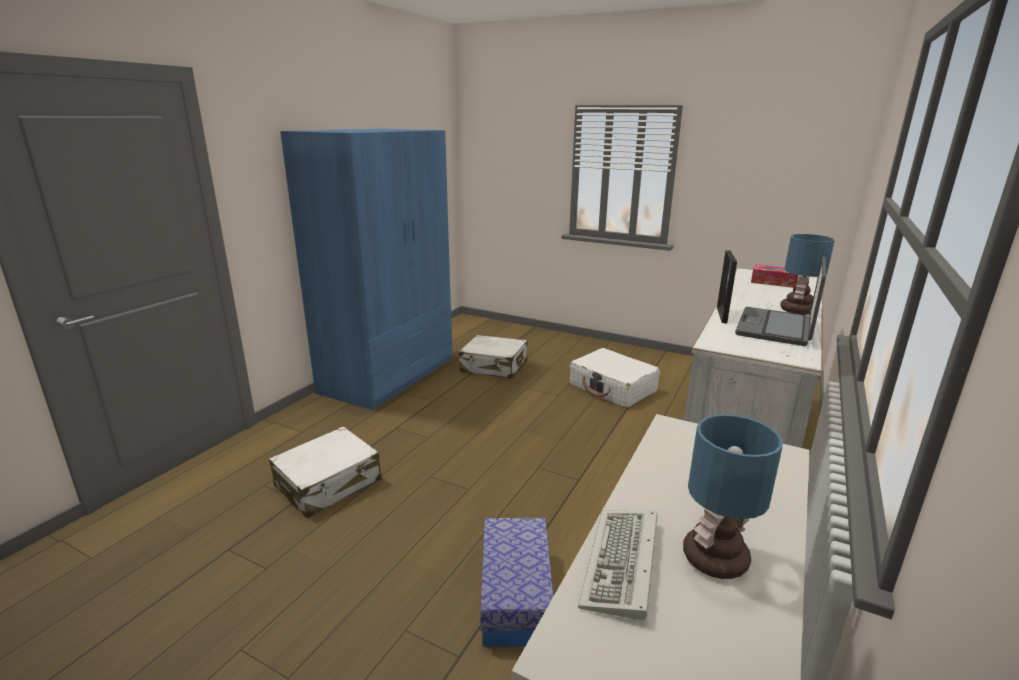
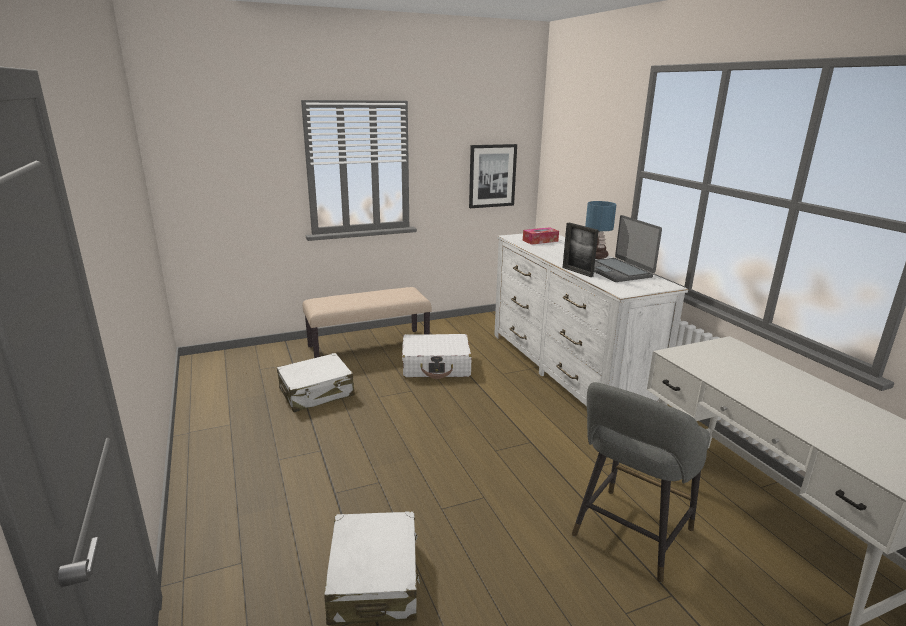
camera: 50 degrees left, 0 degrees up
(389, 375) = (226, 453): blue wardrobe -> none
(515, 595) = (629, 536): storage box -> grey stool
(587, 352) = (369, 346): none -> beige bench
(622, 566) = (821, 431): keyboard -> none
(715, 557) = (822, 404): table lamp -> none
(783, 200) = (492, 176): none -> picture

